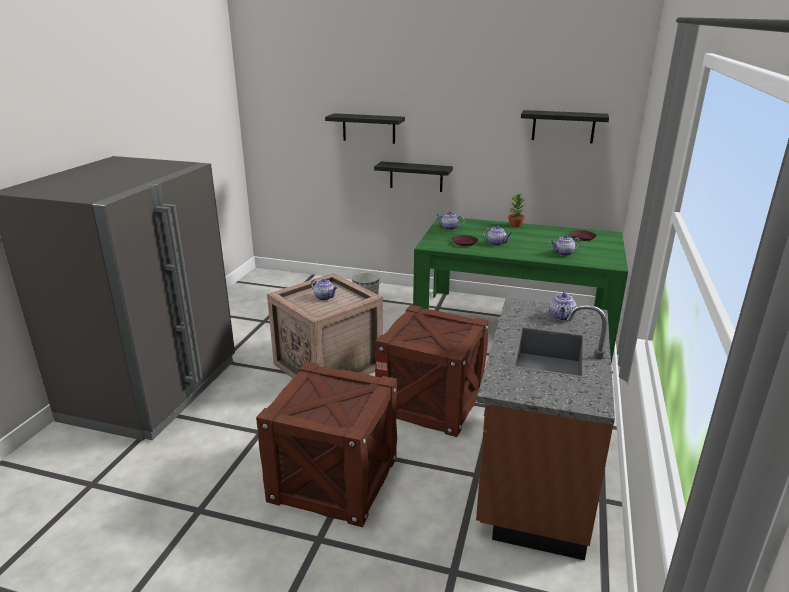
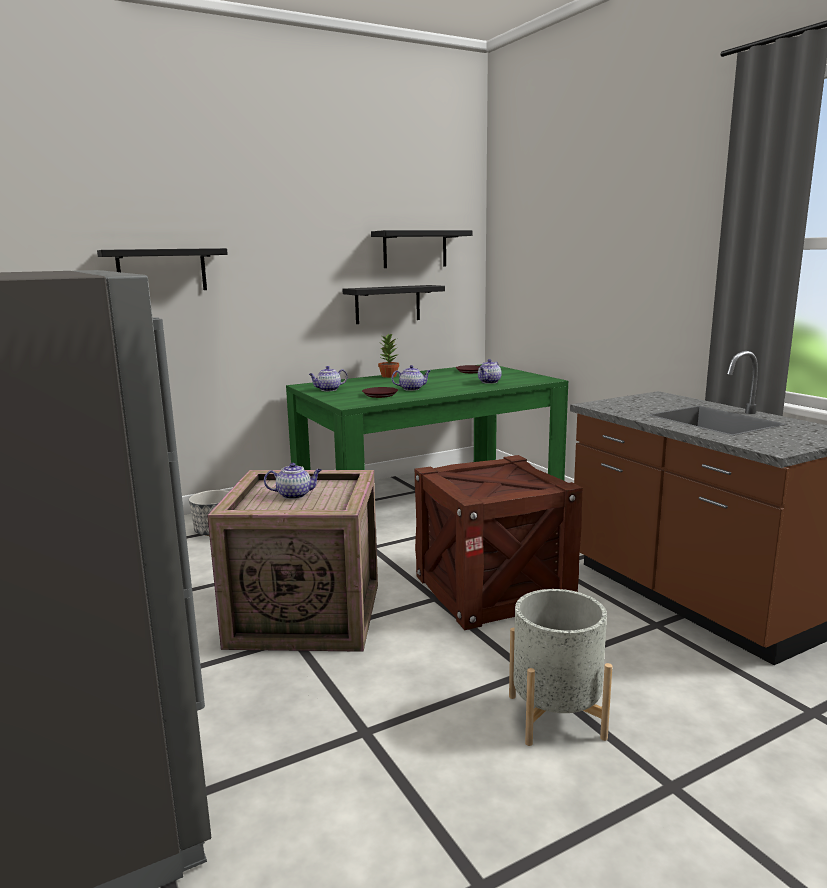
camera: 45 degrees left, 10 degrees down
(334, 479) = (556, 716): crate -> grey planter
(416, 176) = (243, 335): black shelf -> black shelf (387, 304)
(561, 317) = (649, 402): teapot -> none

